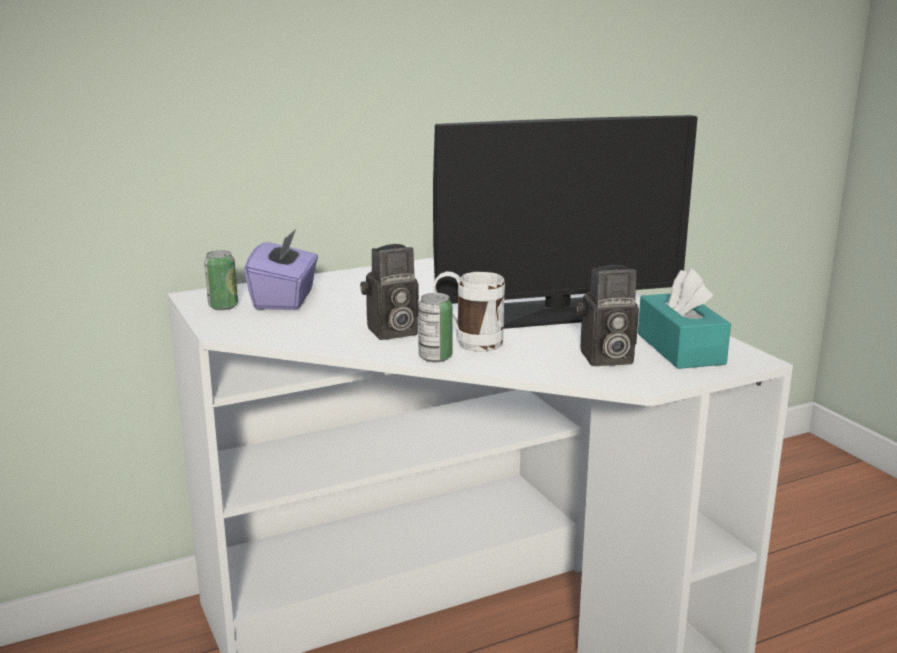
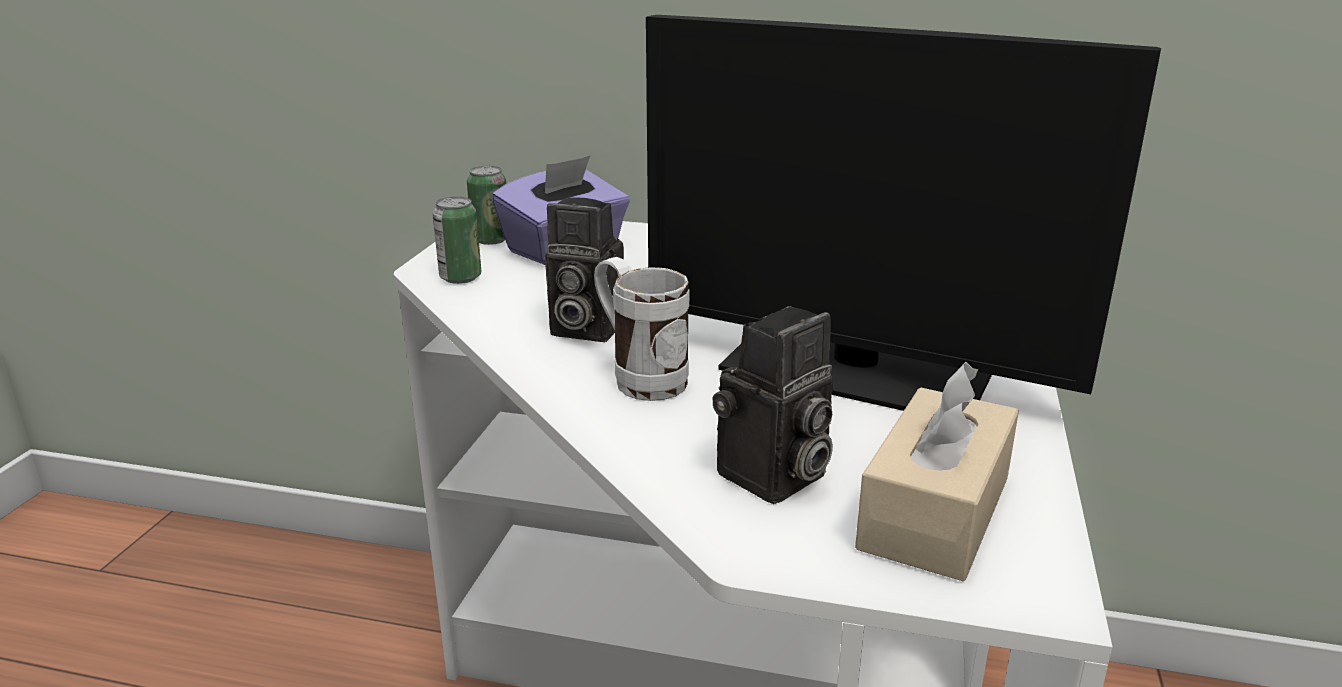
camera: 40 degrees right, 5 degrees up
(435, 357) = (558, 384): can -> can (460, 277)
(604, 359) = (772, 479): camera -> camera turned 75 degrees counterclockwise
(680, 349) = (935, 513): turquoise tissue box -> beige tissue box

